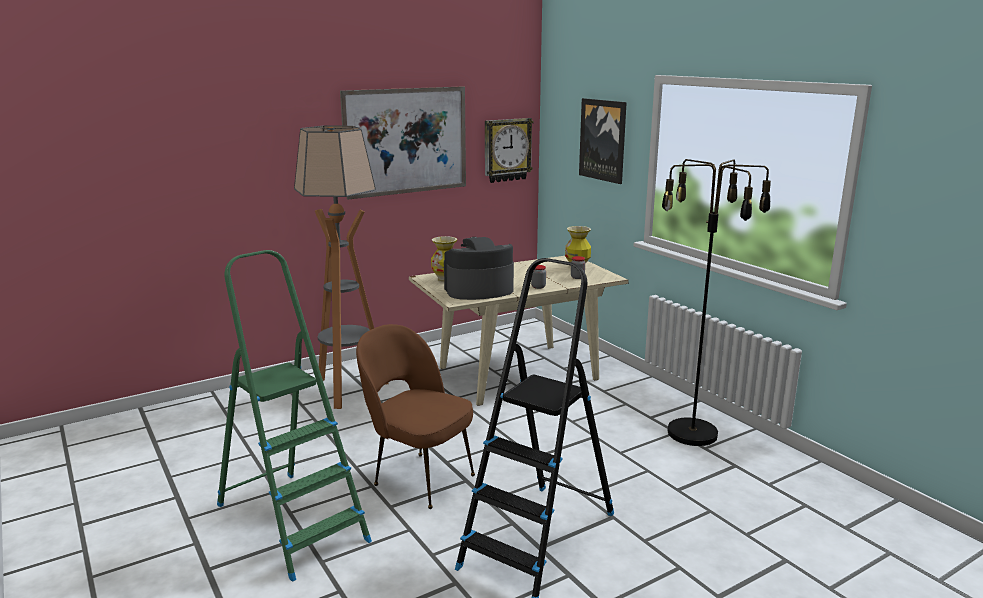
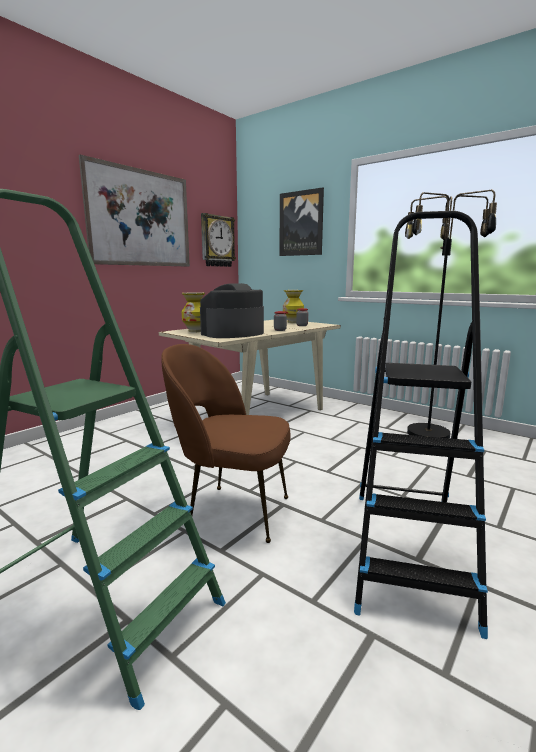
camera: 20 degrees left, 5 degrees down
(348, 390) = (109, 444): floor lamp -> none

